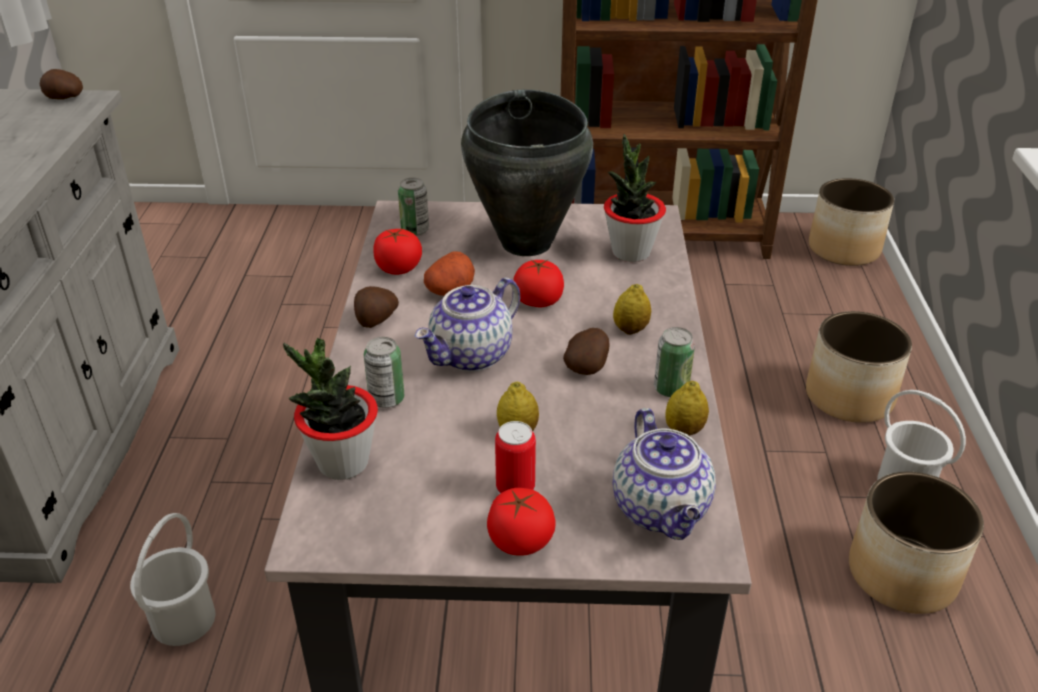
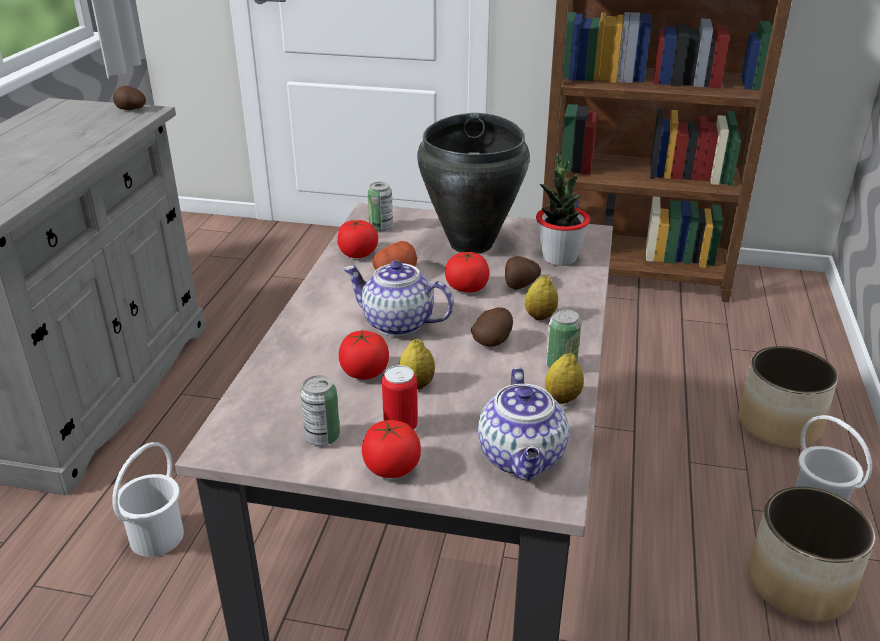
camera: 10 degrees right, 5 degrees down
(343, 463) = (264, 392): potted plant -> none
(375, 320) = (326, 290): potato -> potato (520, 285)
(387, 399) = (316, 349): can -> can (322, 437)
(453, 423) = (364, 372): none -> tomato
(471, 356) = (397, 323): teapot -> teapot turned 60 degrees clockwise
(844, 249) = (800, 300): planter -> none

